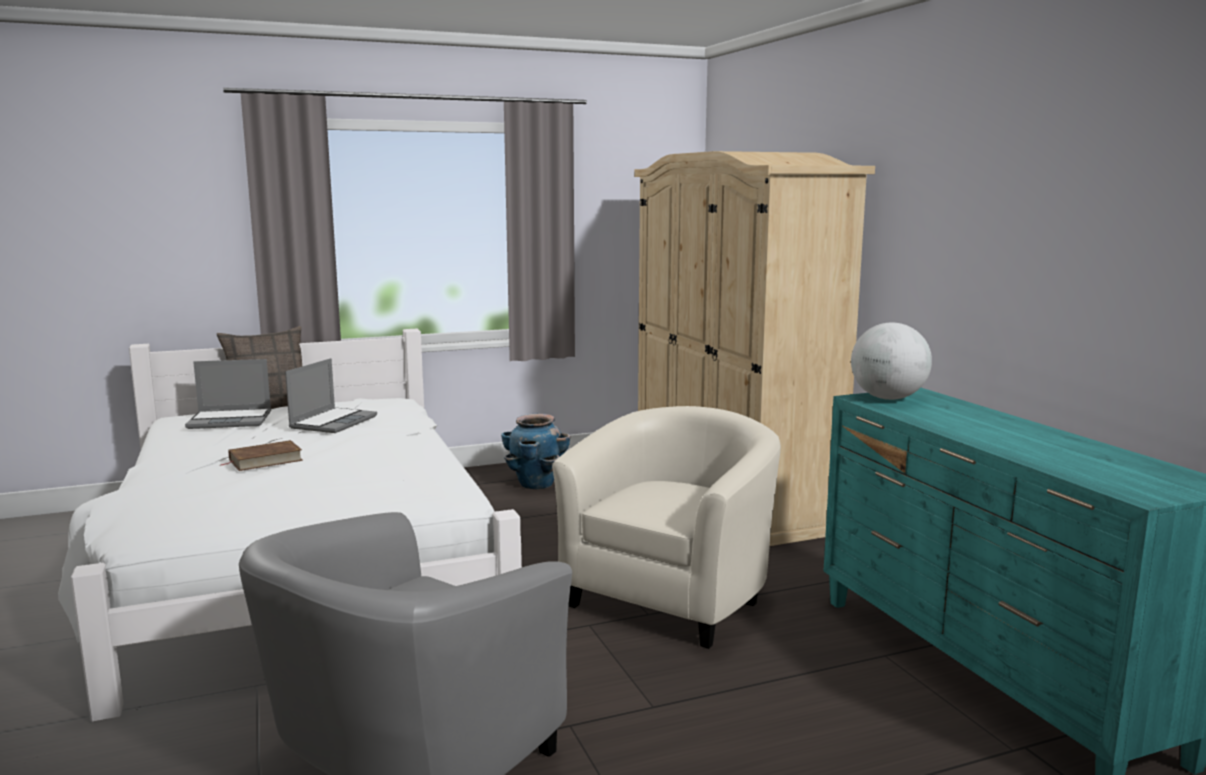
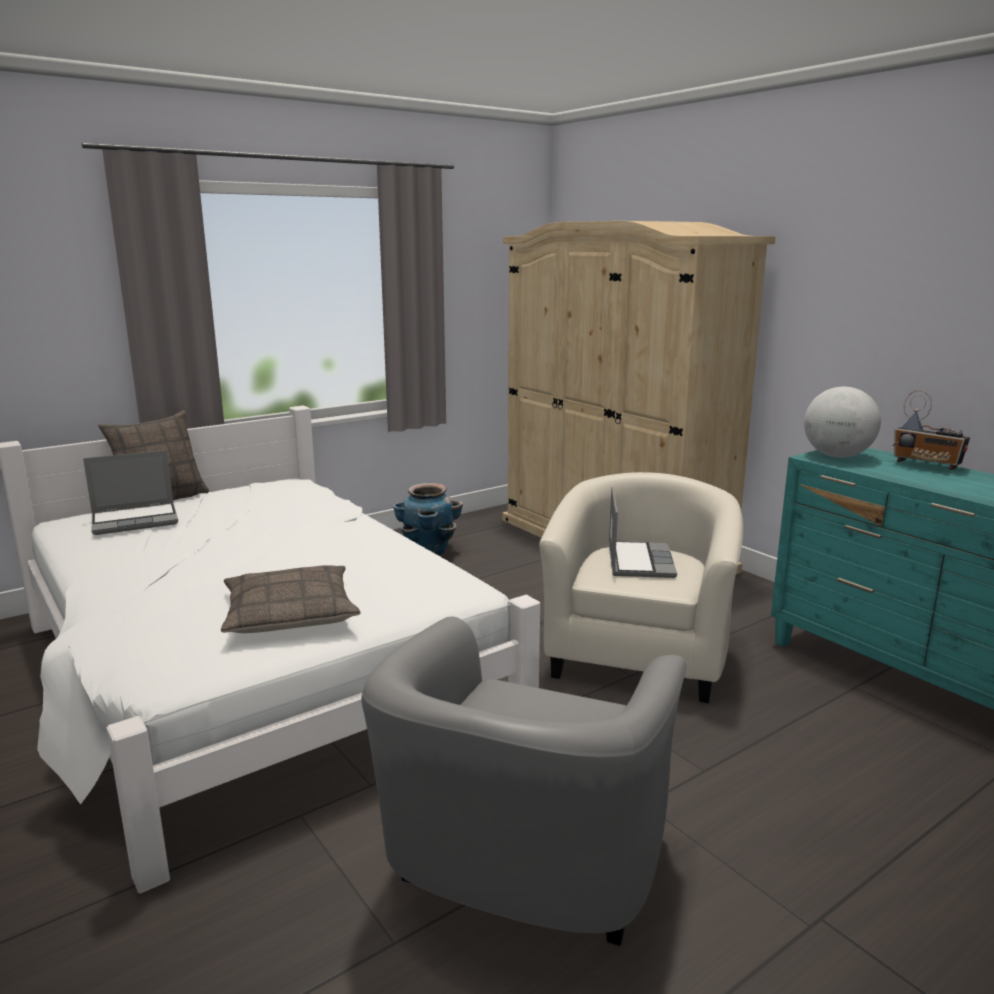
camera: 15 degrees left, 5 degrees up
(265, 460) = (223, 566): brown book -> none
(284, 501) = (290, 613): none -> pillow
(333, 422) = (254, 513): laptop -> laptop (638, 561)
(977, 412) = (927, 465): none -> radio

